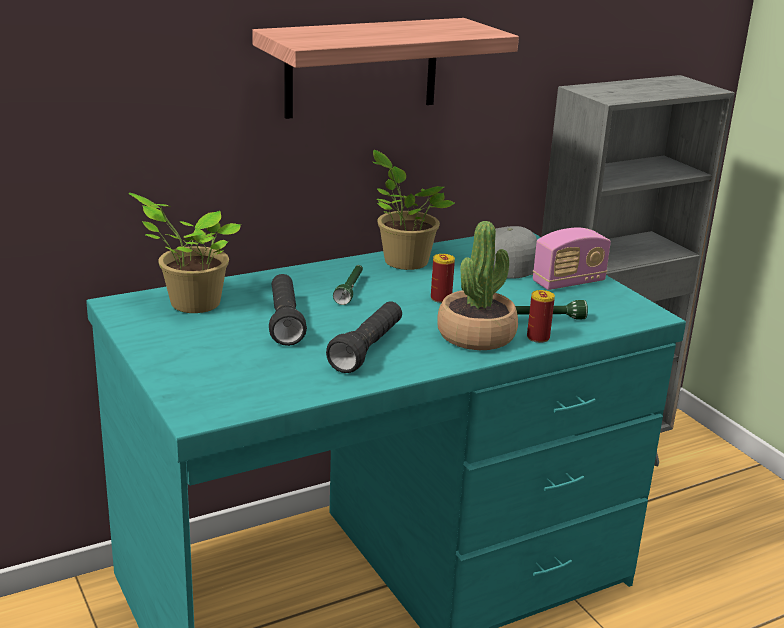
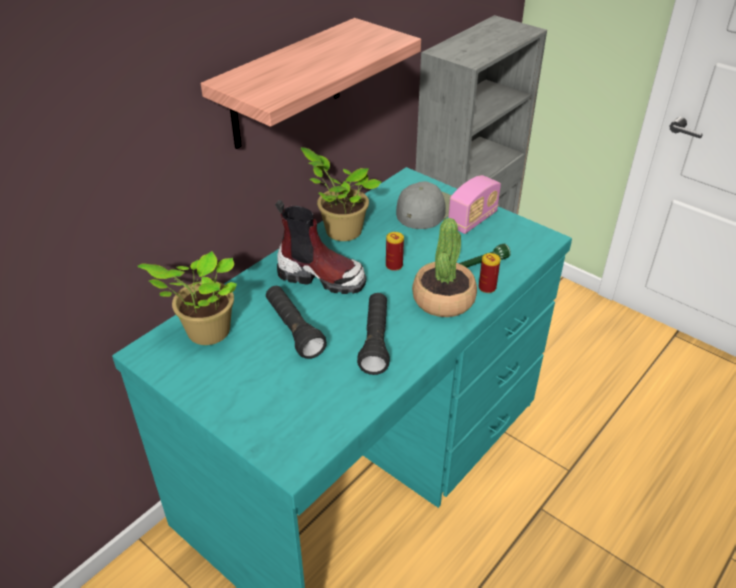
camera: 20 degrees left, 15 degrees up
(350, 290) = (321, 277): green flashlight -> boot

